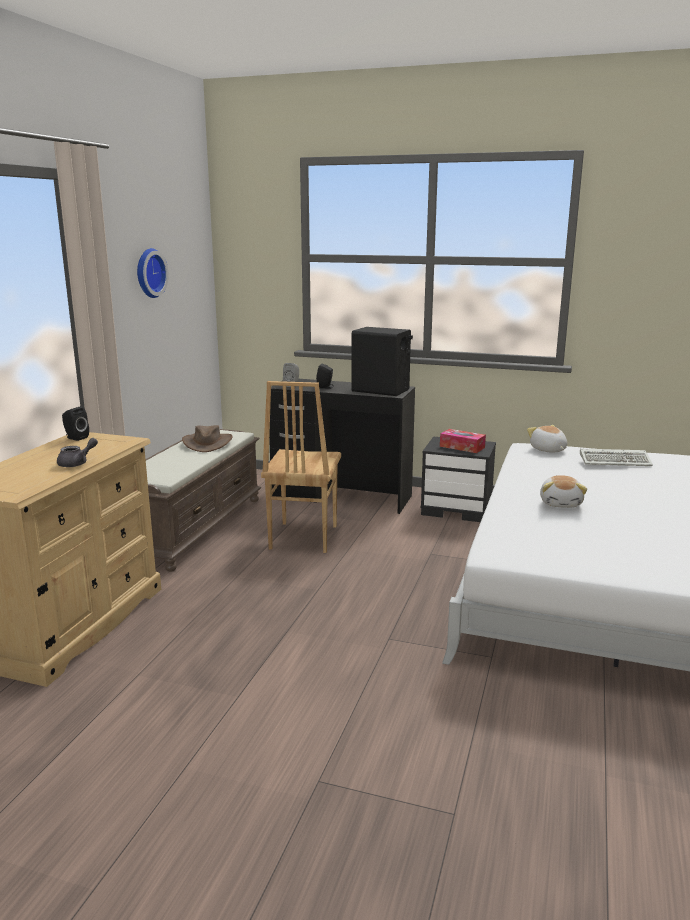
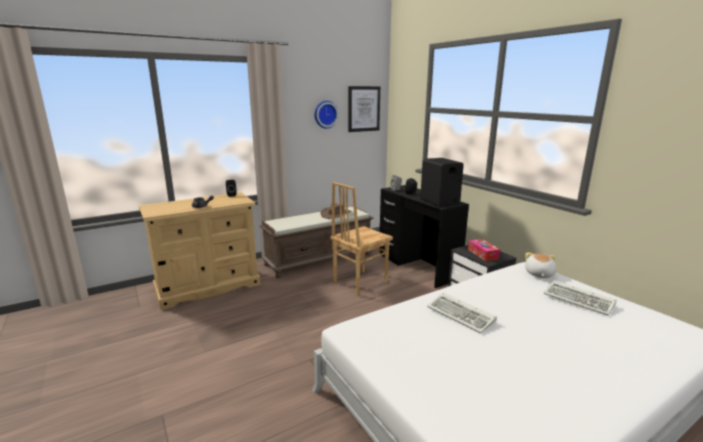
camera: 40 degrees right, 0 degrees up
(189, 260) = (363, 109): none -> picture
(561, 503) = (462, 315): plush toy -> keyboard

